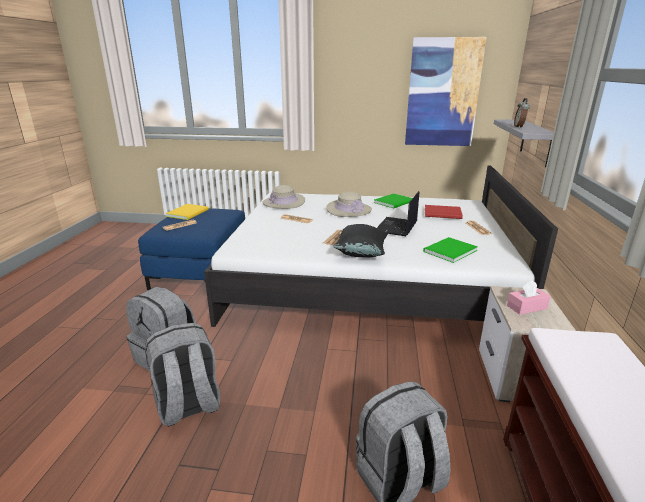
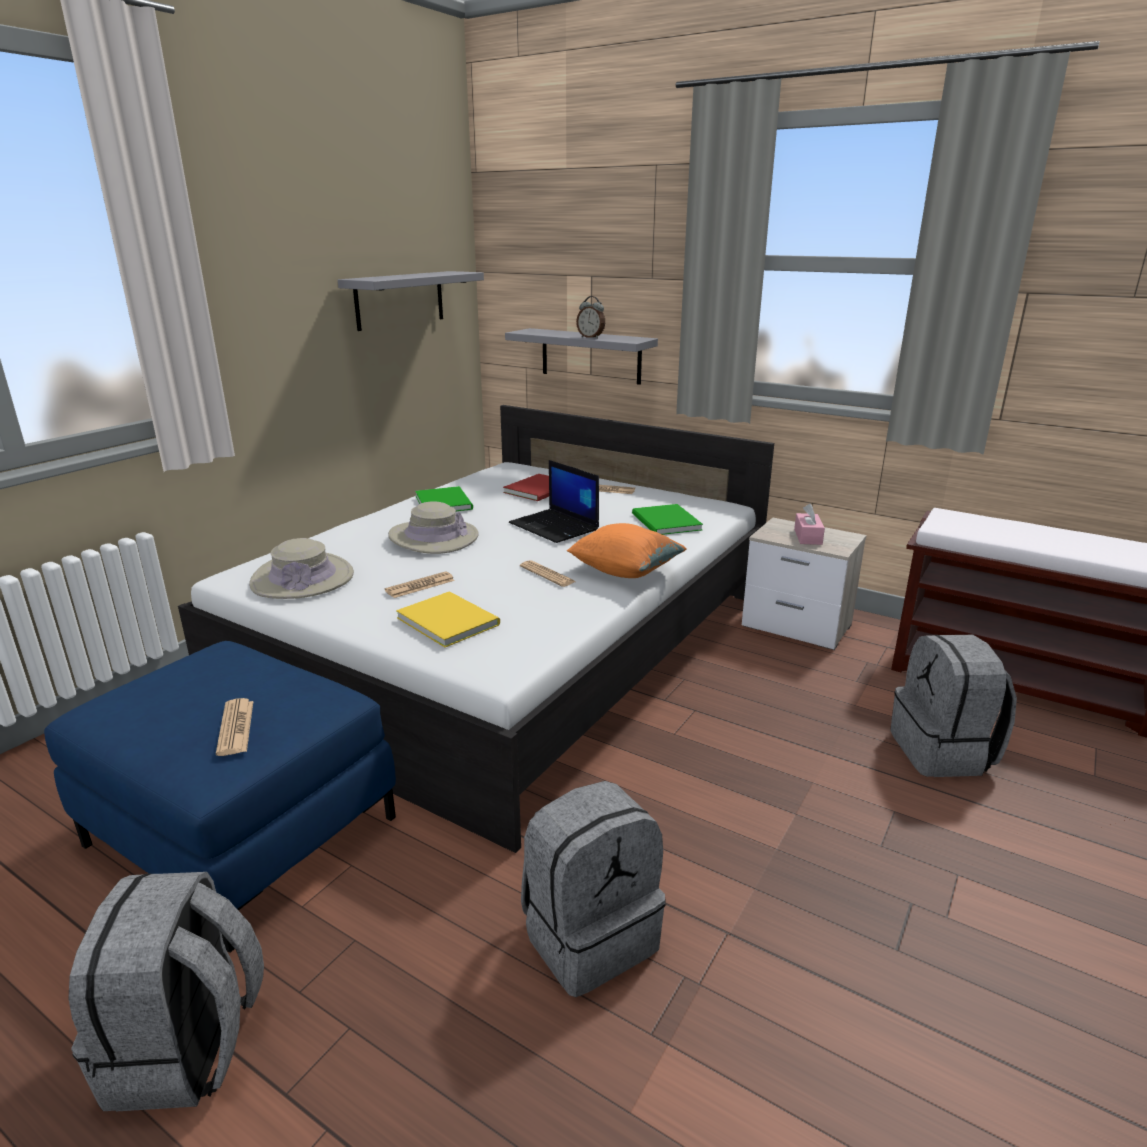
camera: 65 degrees left, 0 degrees up
(188, 406) = (759, 920): grey backpack -> grey backpack (188, 1048)
(189, 213) = (152, 704): yellow book -> yellow book (448, 619)
(361, 253) = (625, 571): black pillow -> orange pillow
(442, 93) = (400, 300): picture -> grey shelf

